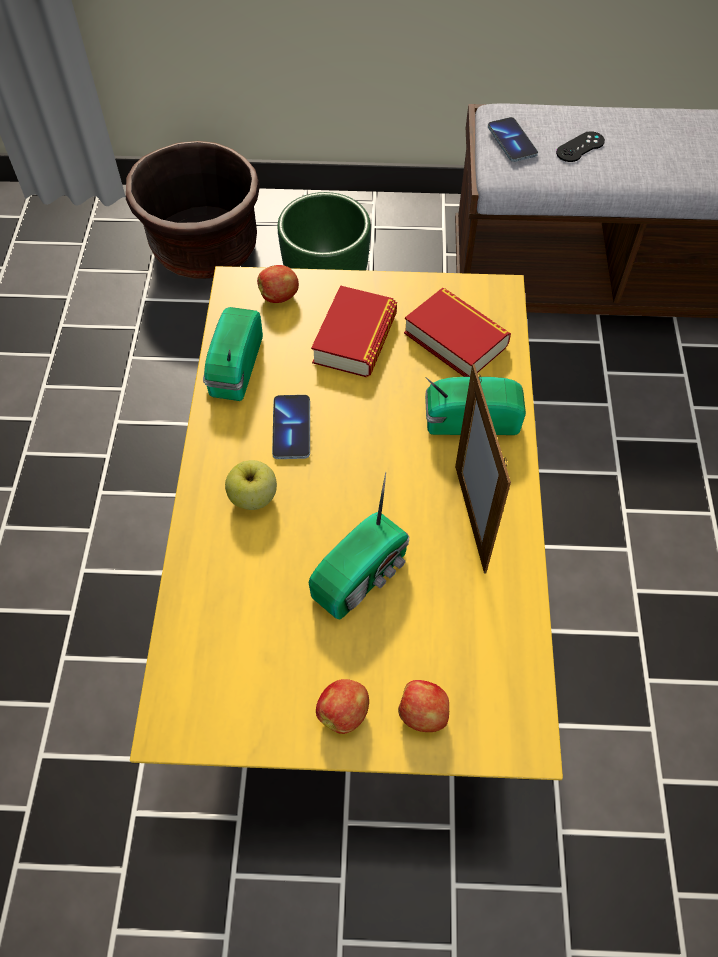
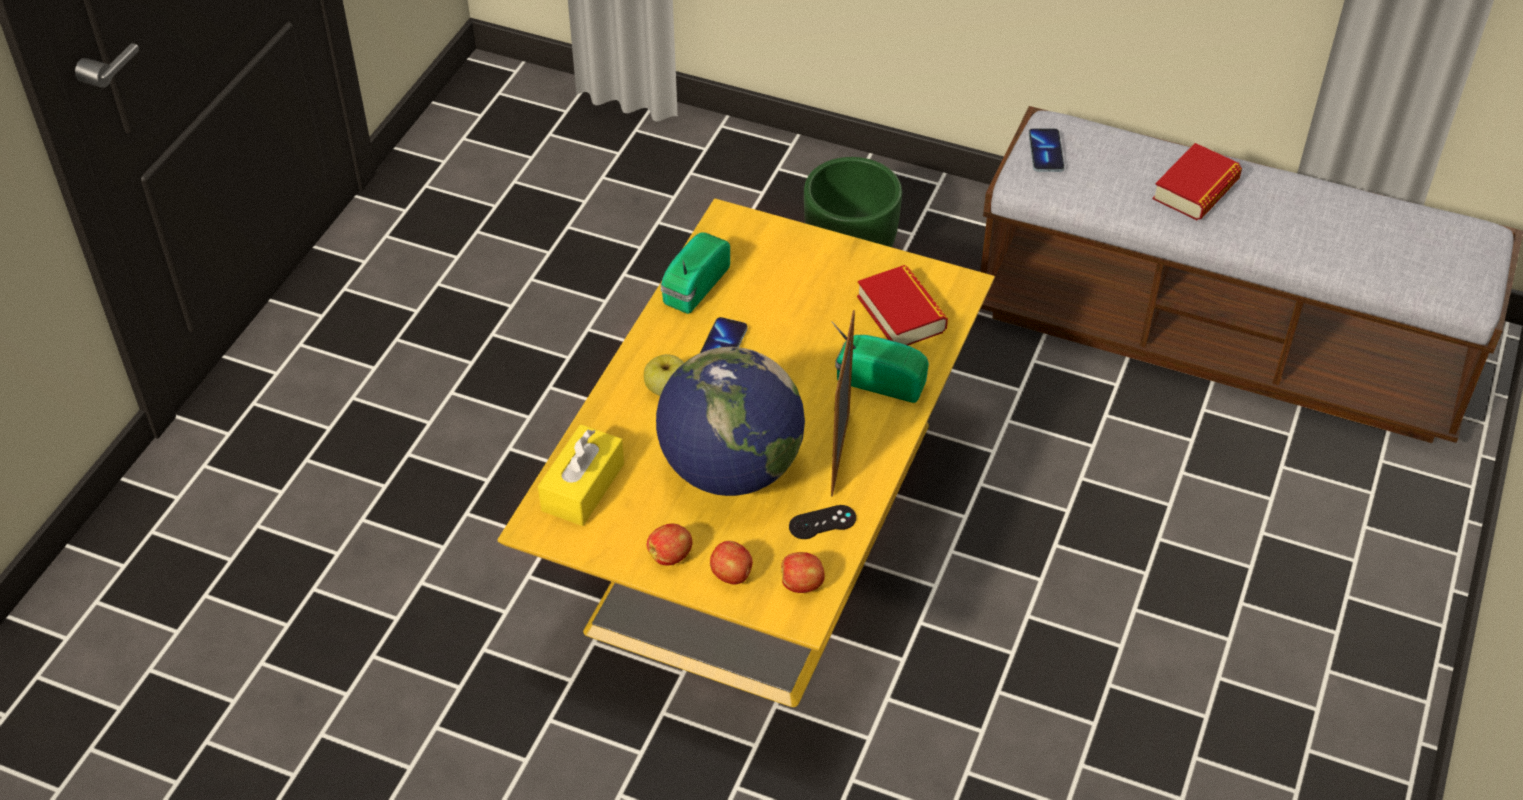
camera: 20 degrees right, 10 degrees down
(204, 249) = (739, 188): brown planter -> none
(207, 653) = (583, 487): none -> yellow tissue box
(279, 296) = (760, 238): apple -> apple (802, 584)
(355, 339) = (810, 290): book -> book (1195, 190)
(363, 575) = (731, 469): radio -> globe
(580, 147) = (1111, 173): black game controller -> black game controller (822, 522)

